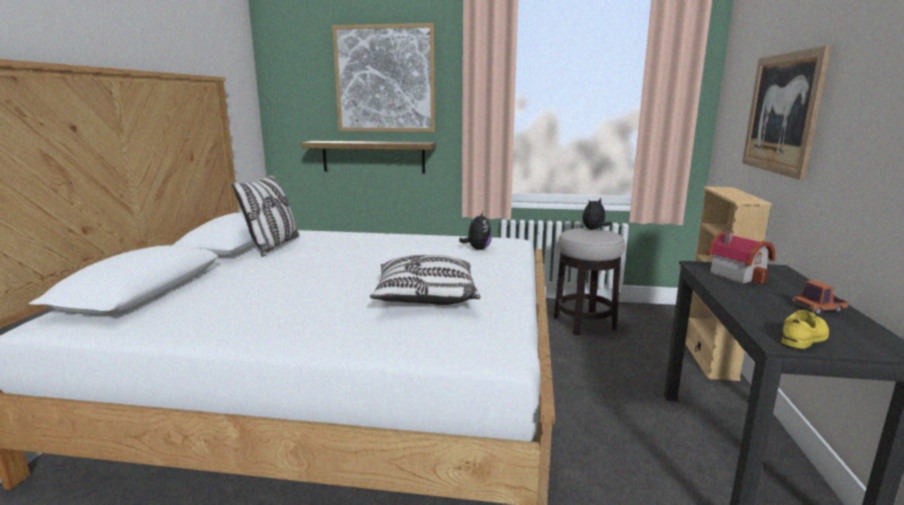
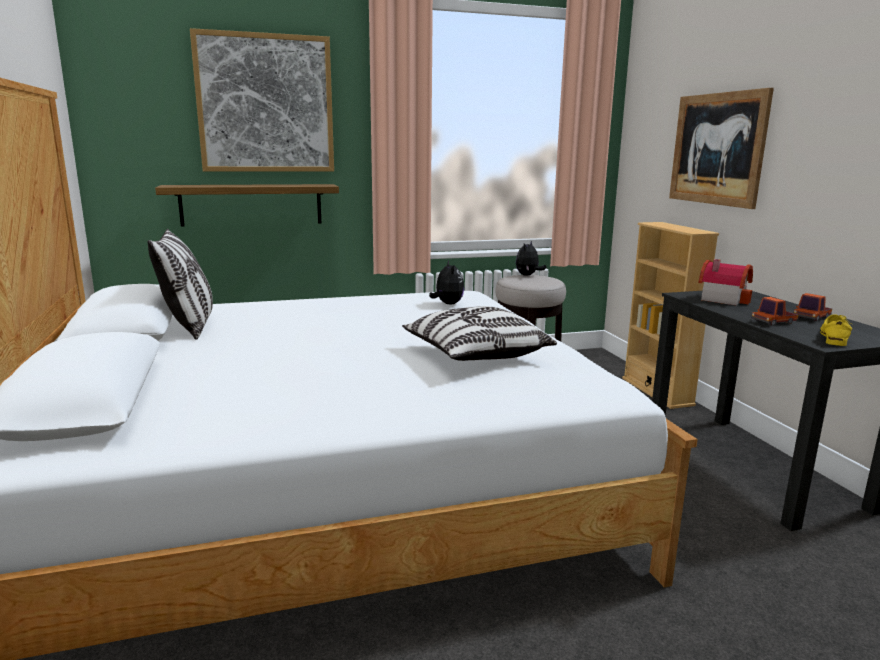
camera: 25 degrees left, 0 degrees up
(757, 307) = (774, 322): none -> toy truck

